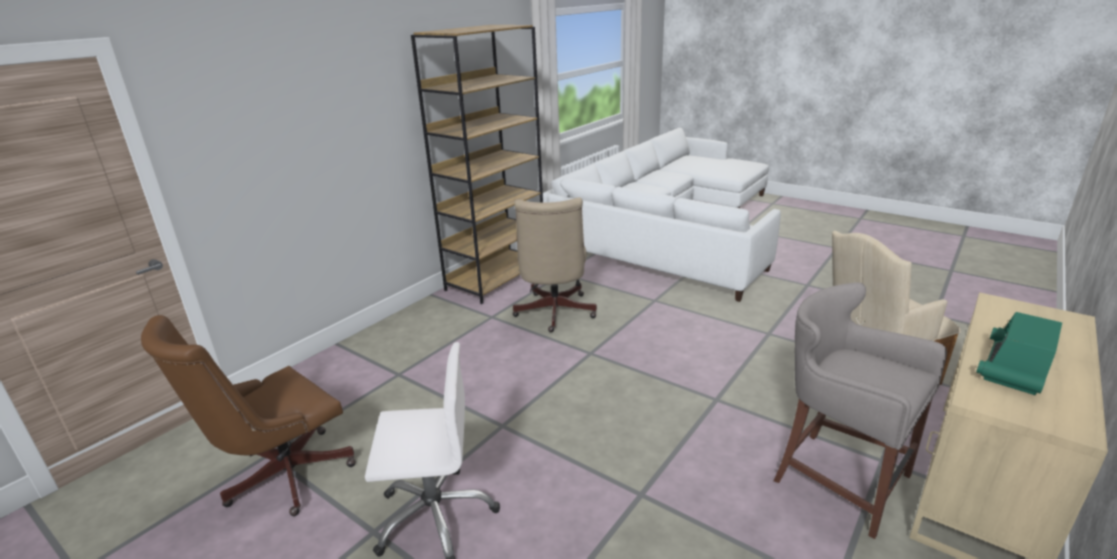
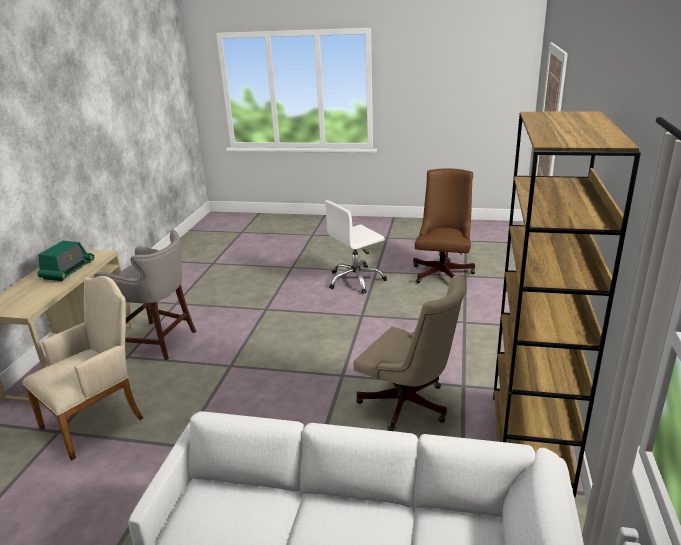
camera: 155 degrees right, 0 degrees up
(554, 314) = (409, 407): beige office chair -> beige office chair turned 150 degrees clockwise

